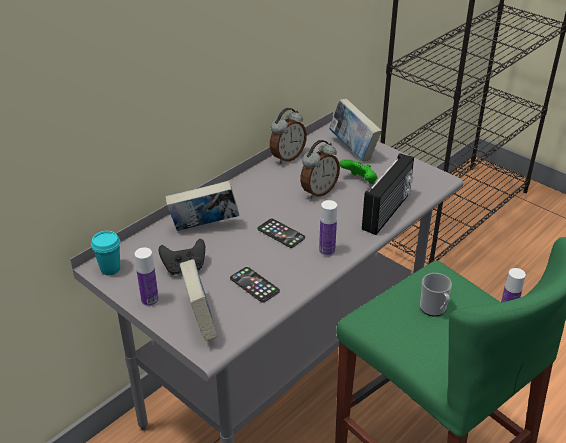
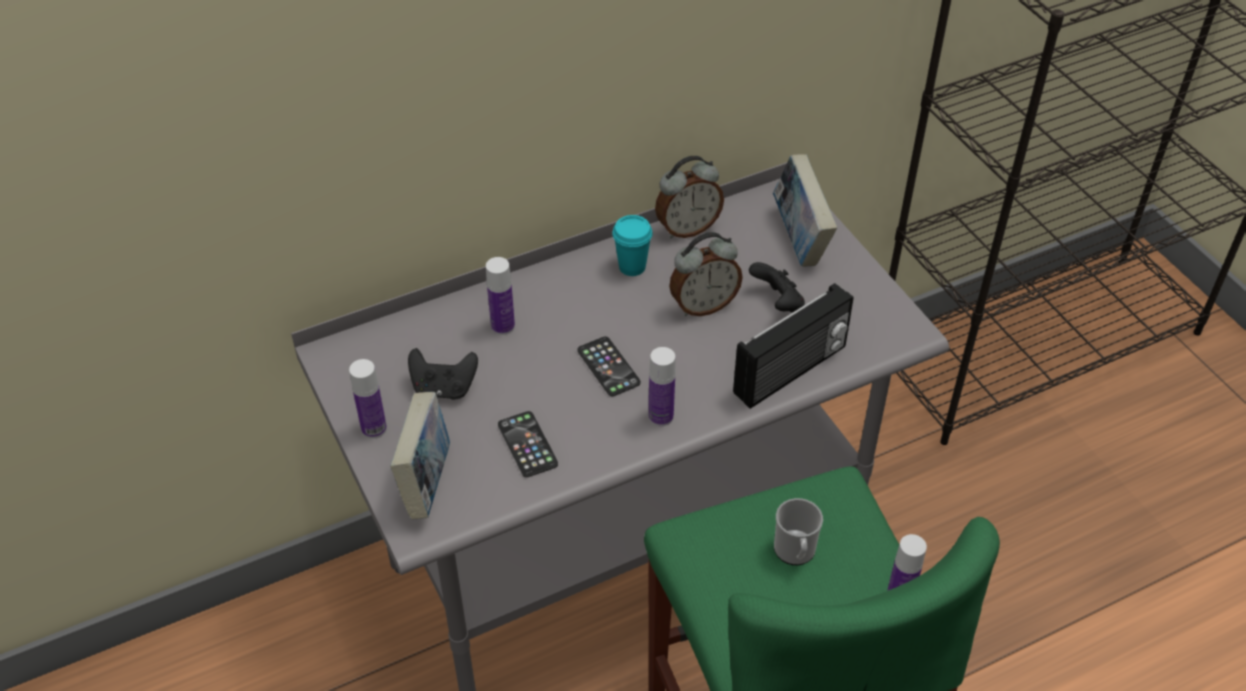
camera: 20 degrees right, 10 degrees up
(110, 269) = (343, 361): turquoise cup -> turquoise cup (632, 267)
(204, 227) = (503, 326): book -> bottle
(359, 181) = (777, 303): green game controller -> black game controller

